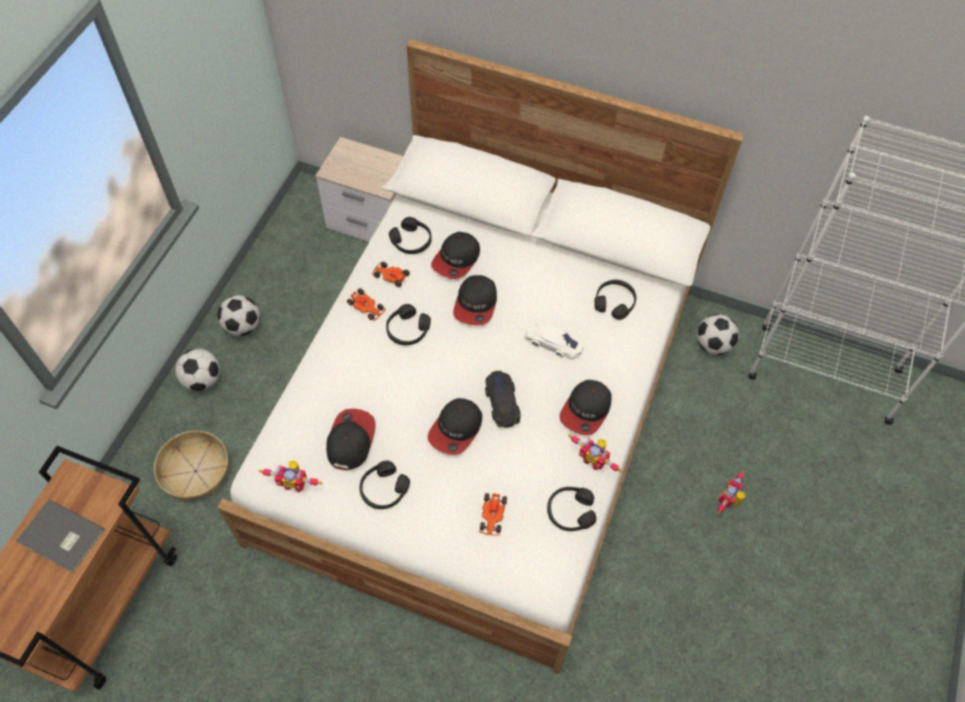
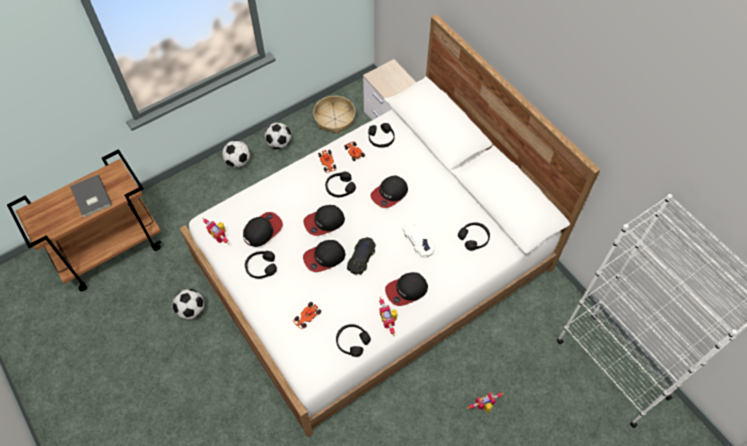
camera: 35 degrees right, 0 degrees up
(196, 471) = (201, 208): basket -> basket (335, 119)
(456, 259) = (399, 162): cap -> cap (324, 222)
(713, 345) = (548, 308): football -> football (191, 310)

